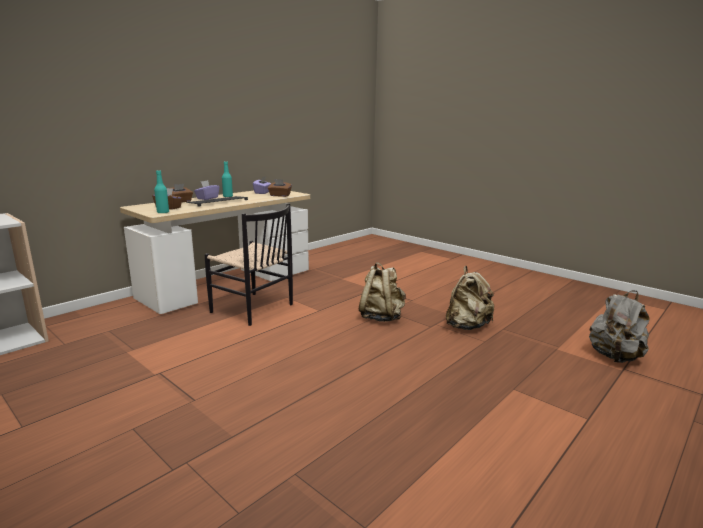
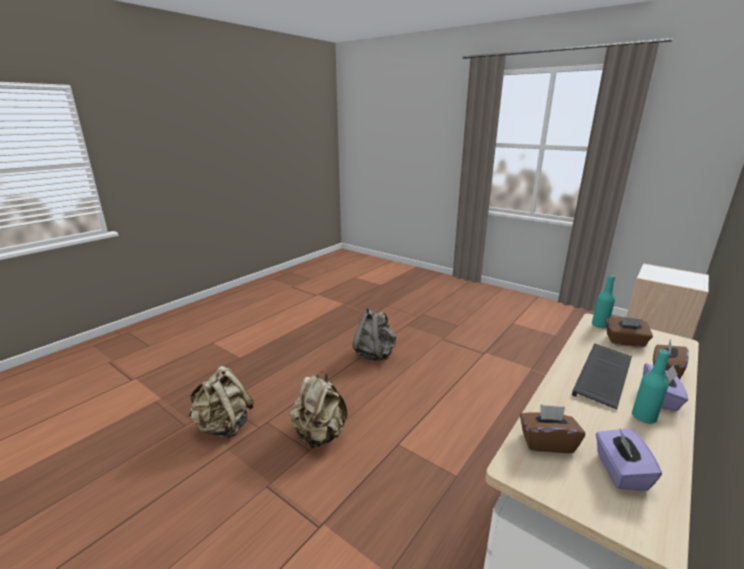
camera: 175 degrees right, 5 degrees up
(254, 309) = (477, 438): black chair -> none
(615, 357) = (119, 392): grey backpack -> grey backpack (375, 354)

